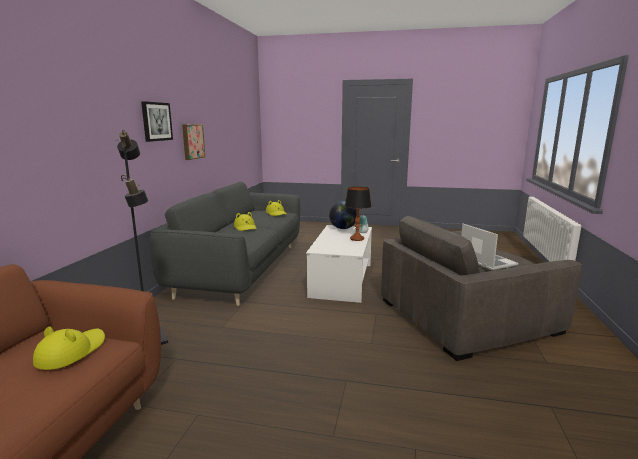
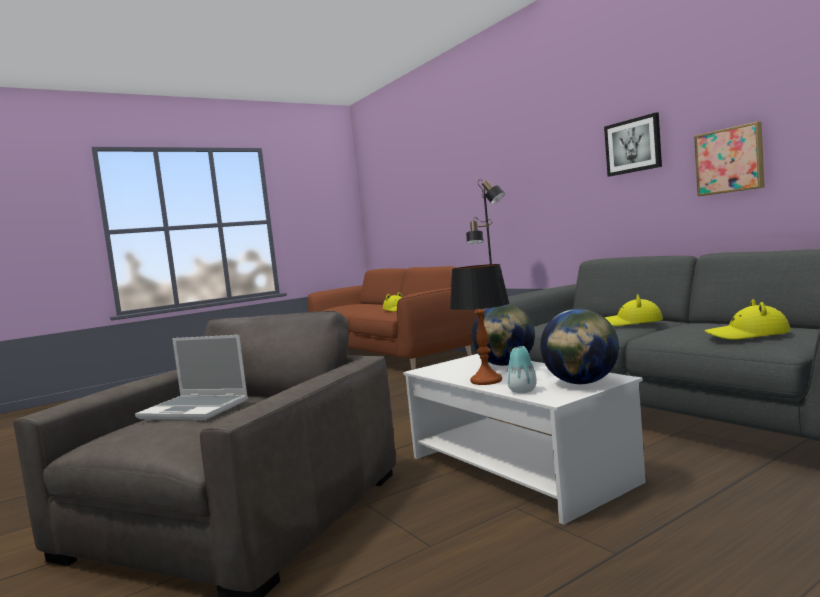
camera: 135 degrees right, 10 degrees down
(328, 241) = (505, 365): none -> globe

